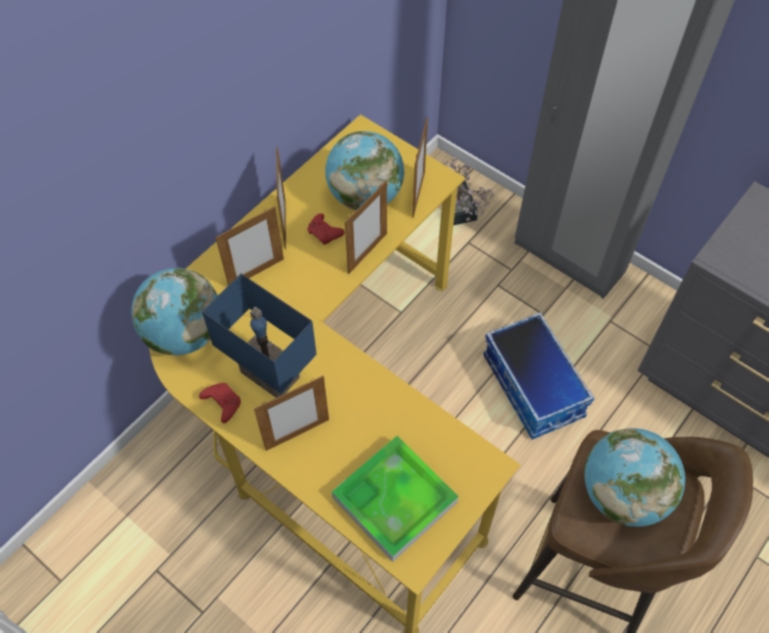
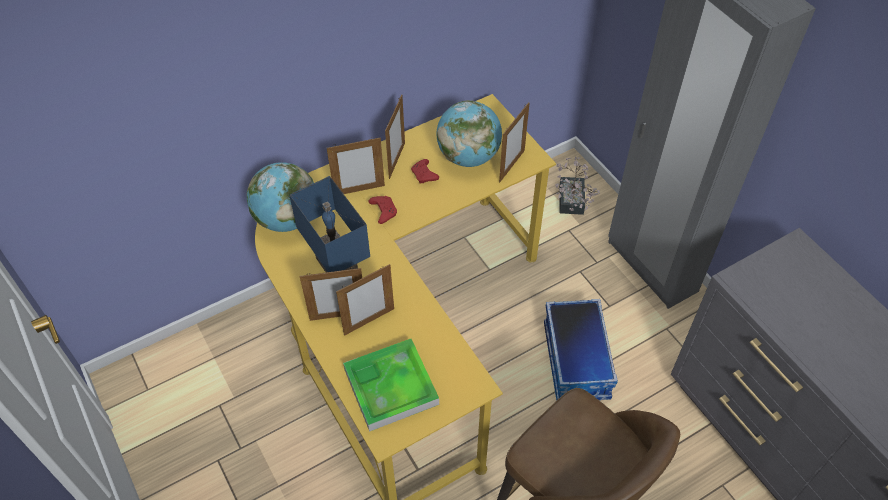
camera: 20 degrees right, 5 degrees down
(222, 403) = (292, 277): red game controller -> red game controller (383, 211)
(367, 253) = (451, 199): picture frame -> picture frame (369, 321)
(623, 494) = (577, 442): globe -> none

